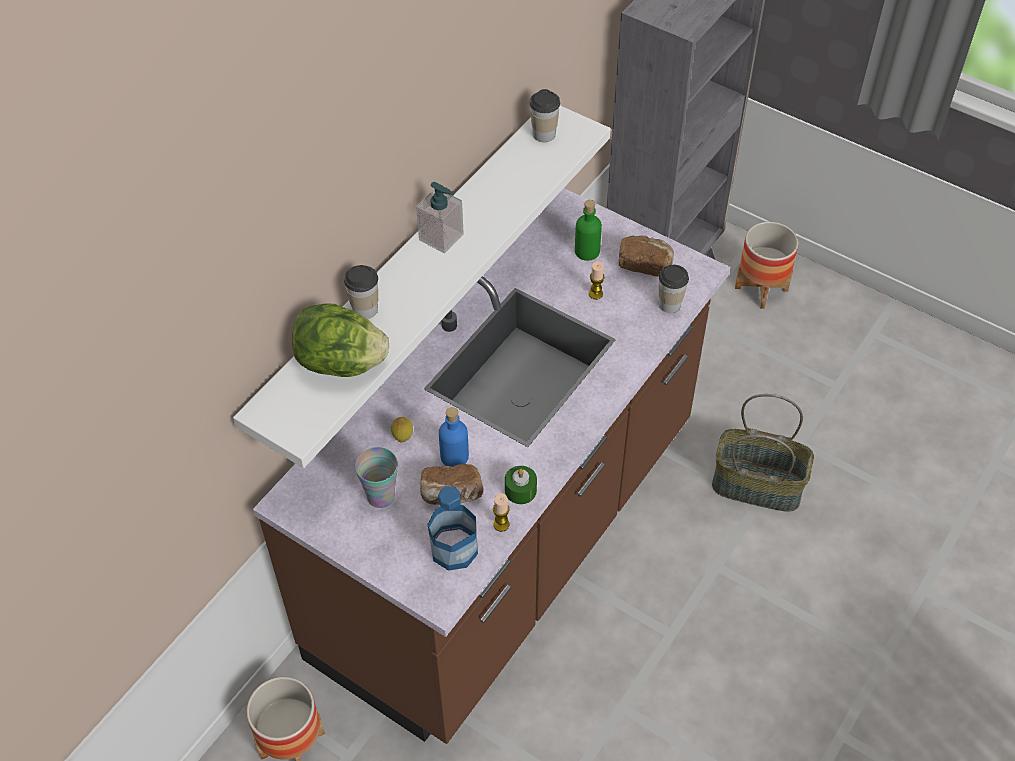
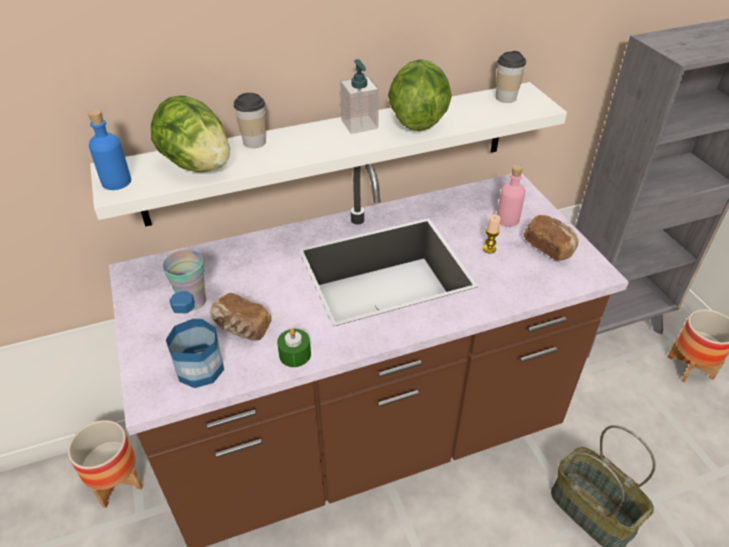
camera: 35 degrees right, 10 degrees down
(403, 438) = (250, 272): lemon -> none
(454, 456) = (272, 303): blue bottle -> blue bottle (116, 182)
(489, 205) = (417, 120): none -> lettuce
(501, 524) = (254, 371): candle -> none
(587, 251) = (507, 219): green bottle -> pink bottle
(670, 304) = (548, 283): cup -> none

